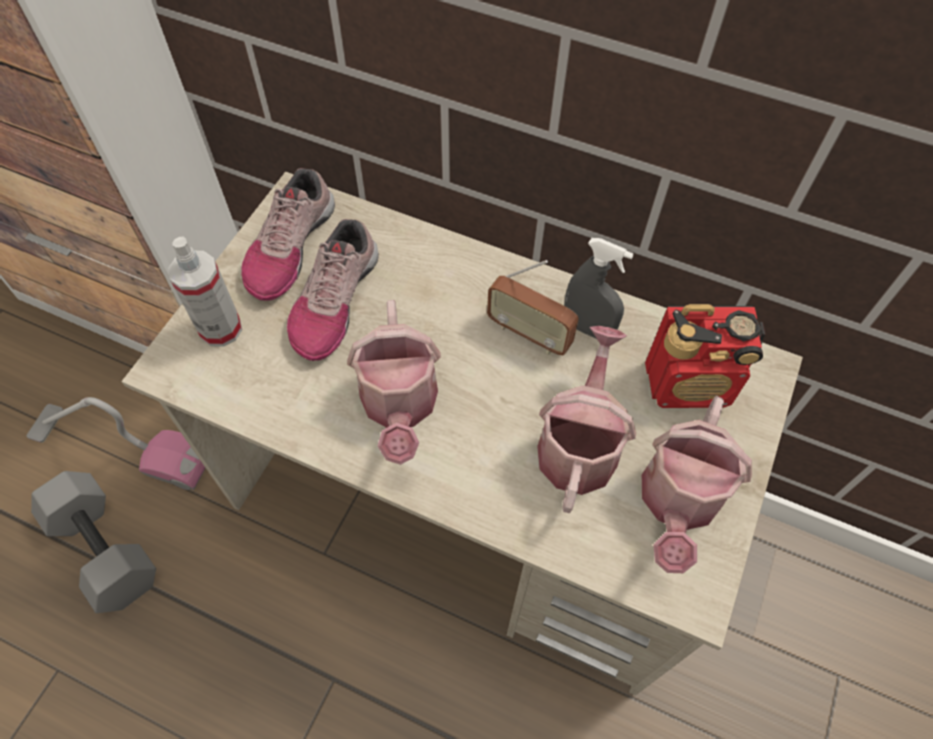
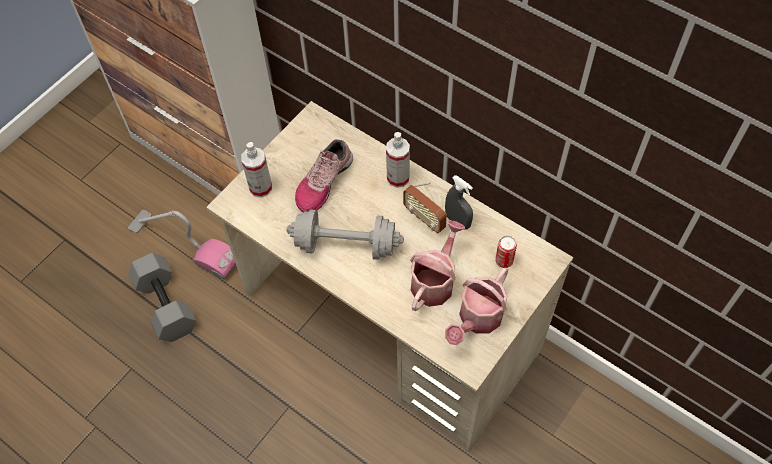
camera: 15 degrees right, 0 degrees up
(289, 246) = (305, 147): shoe -> none
(399, 406) = (346, 245): watering can -> grey dumbbell
(464, 273) = (398, 178): none -> spray bottle
(689, 384) = (504, 261): radio -> can

